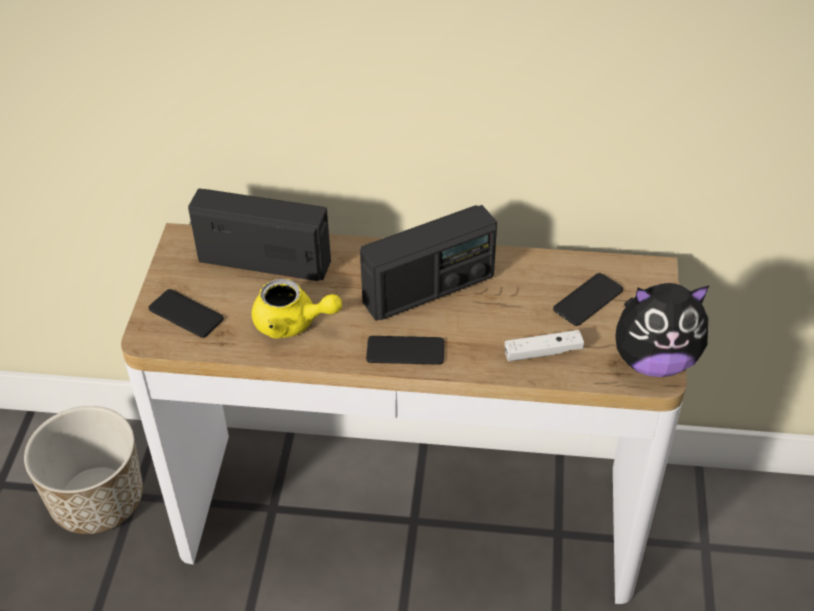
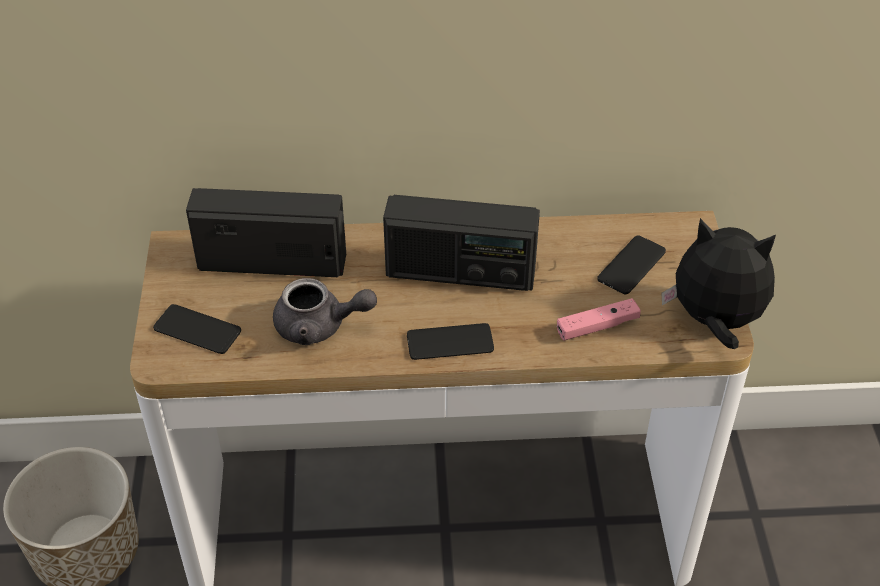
camera: 10 degrees left, 0 degrees up
(293, 323) = (319, 326): yellow teapot -> grey teapot
(429, 289) = (460, 273): radio -> radio turned 45 degrees clockwise
(543, 352) = (597, 326): white game controller -> pink game controller
(654, 360) = (714, 322): plush toy -> plush toy turned 150 degrees counterclockwise

